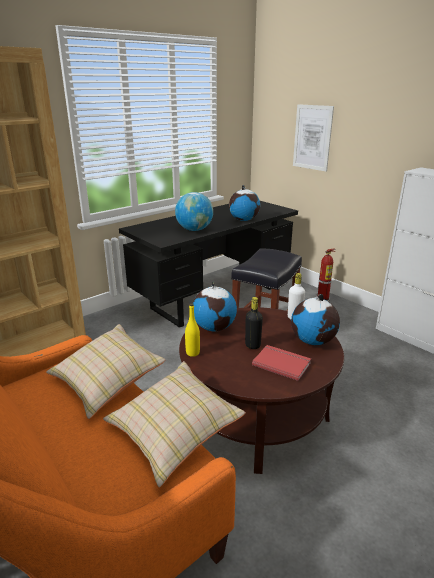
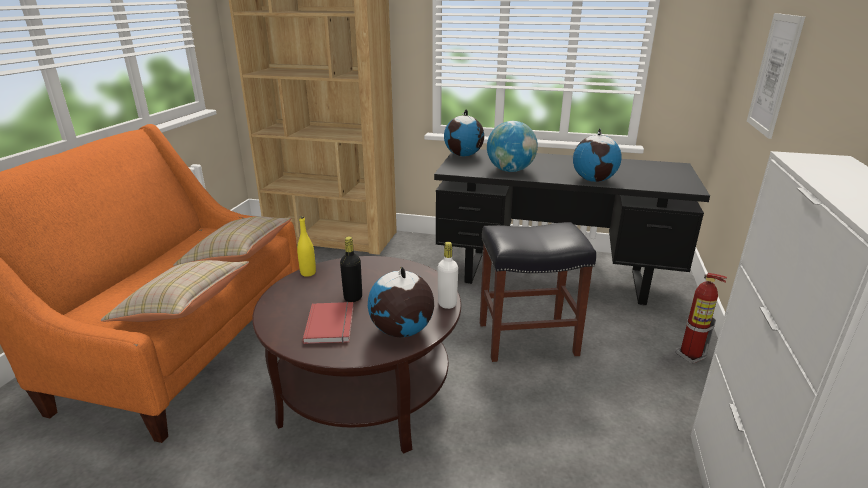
camera: 55 degrees right, 0 degrees up
(214, 327) = (368, 267): globe -> globe (464, 155)

